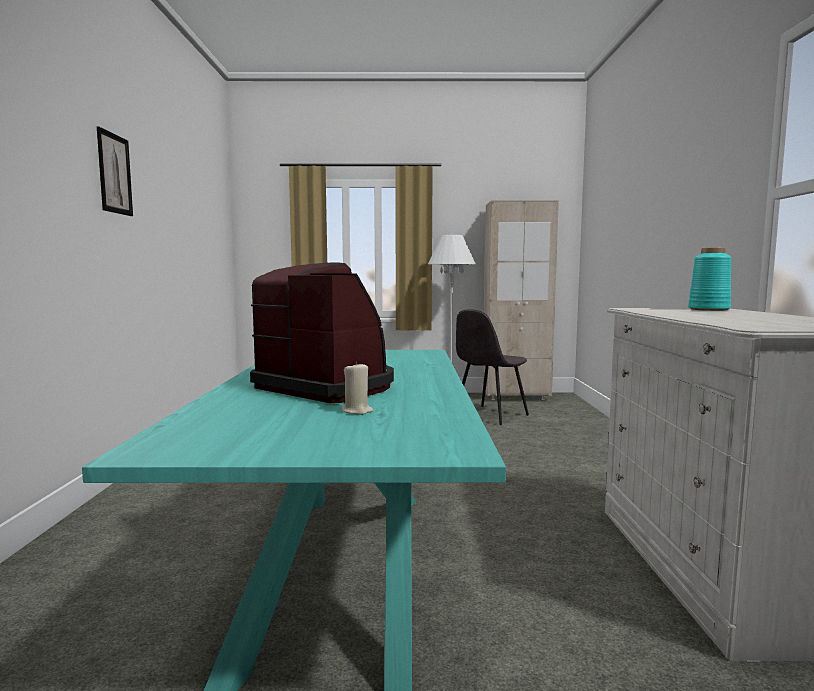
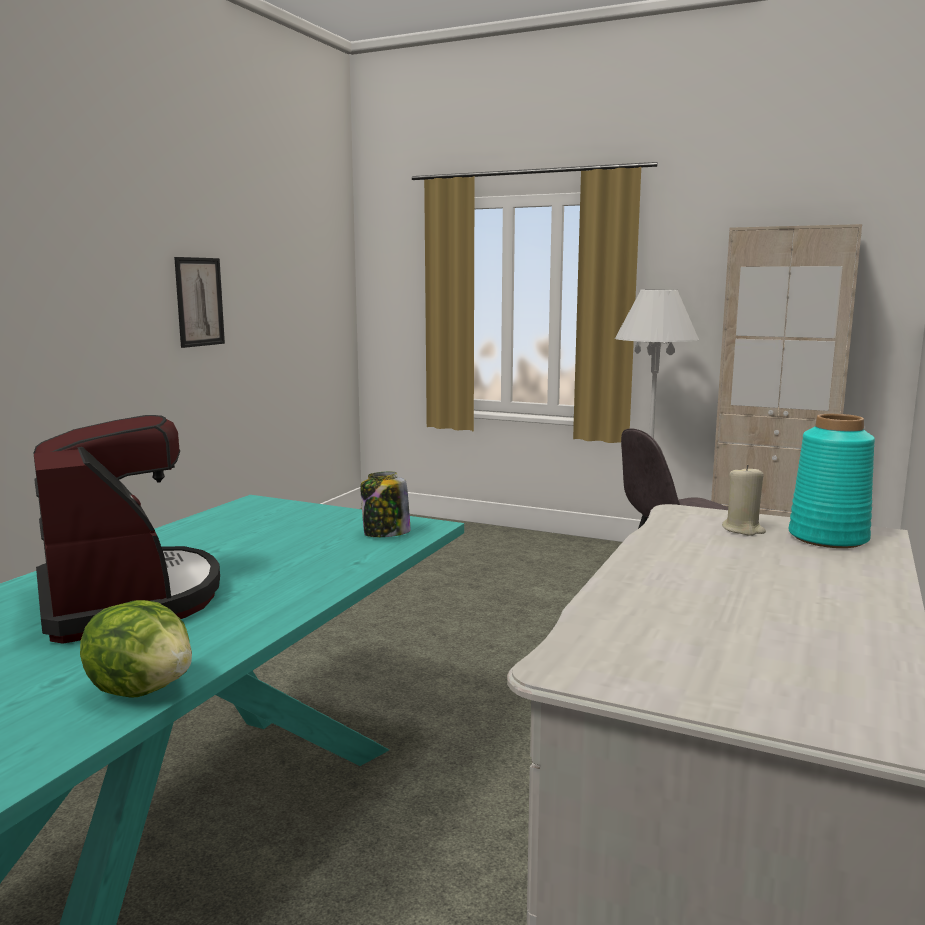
camera: 25 degrees right, 5 degrees up
(114, 174) = (95, 240): picture -> picture (199, 302)
(357, 411) = (45, 667): beige candle -> beige candle (743, 530)
(413, 355) = (385, 534): none -> jar
(444, 409) = (143, 688): none -> lettuce

